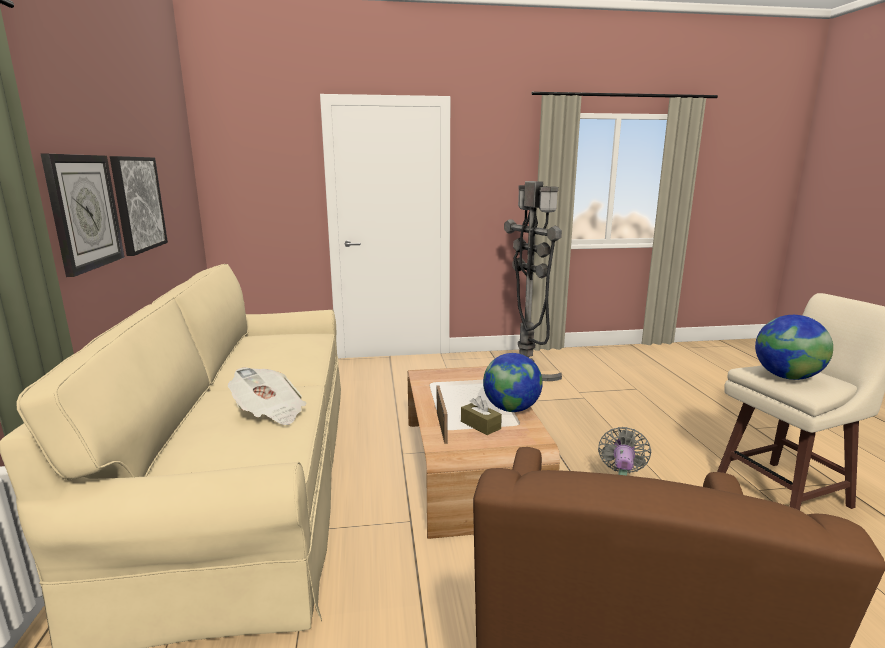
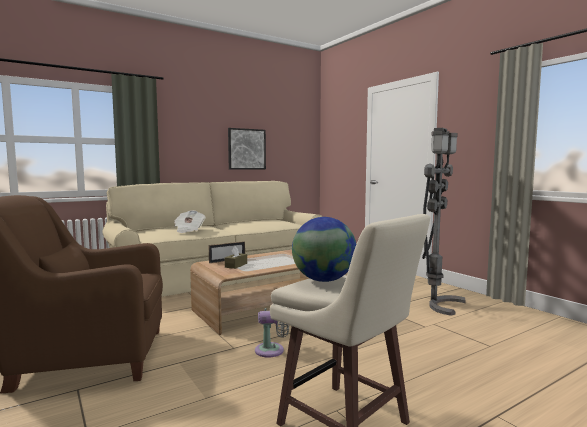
camera: 65 degrees right, 10 degrees down
(84, 212) = (201, 147): wall clock -> none
(511, 409) = (264, 268): globe -> none

